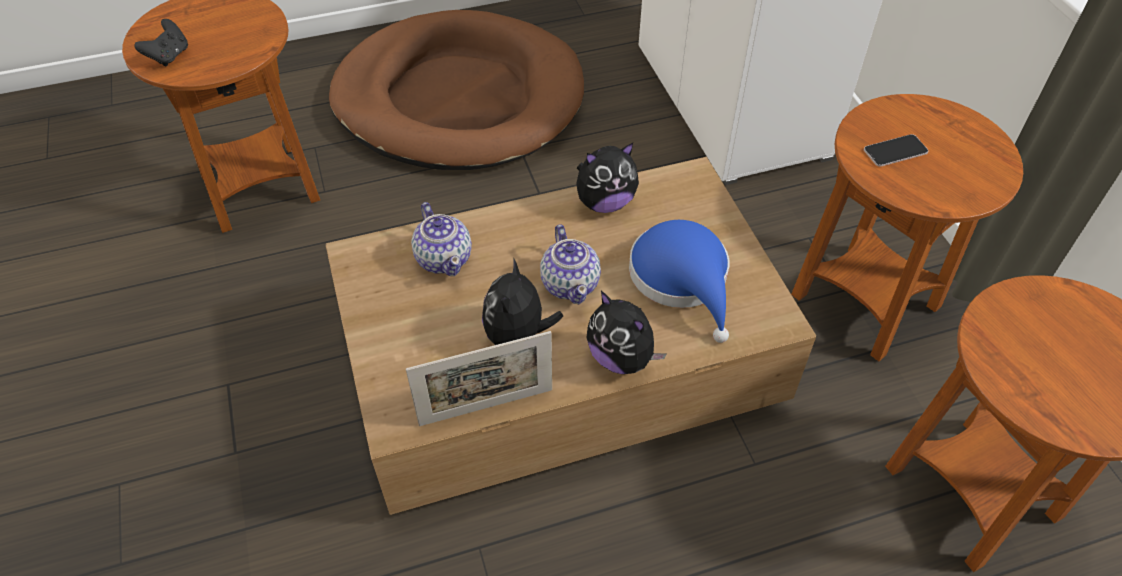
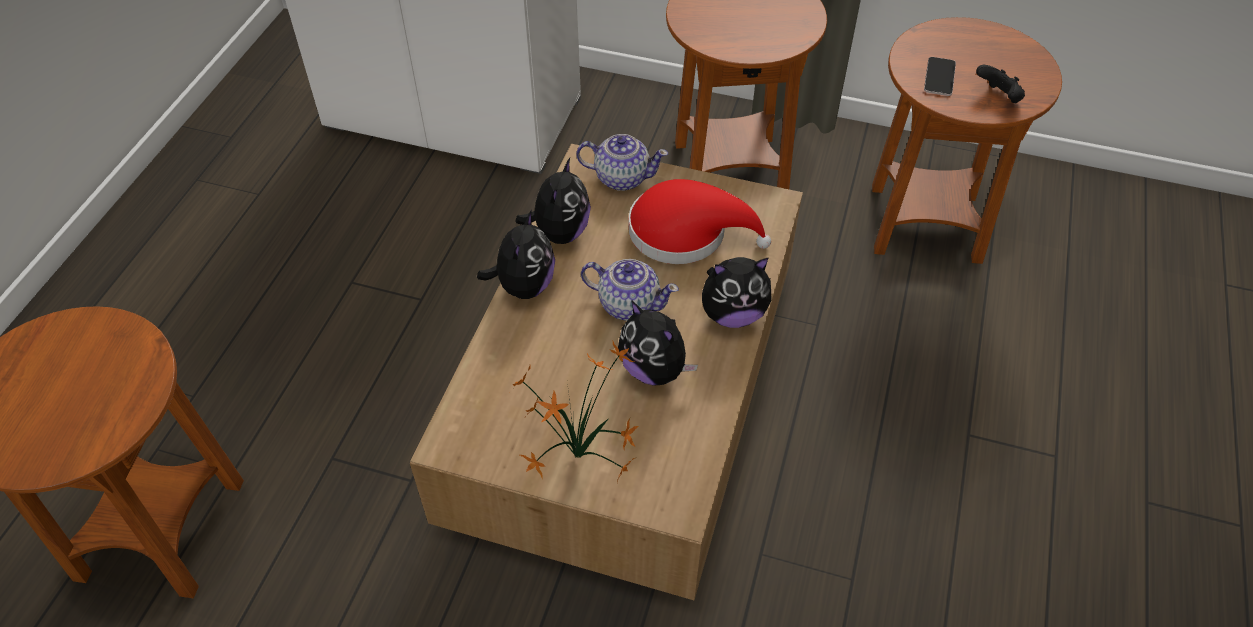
camera: 55 degrees left, 0 degrees up
(169, 56) = (59, 440): black game controller -> black game controller (998, 97)
(396, 331) = (574, 455): none -> potted plant
(444, 258) = (519, 376): teapot -> teapot (621, 177)
(459, 99) = (231, 291): brown dog bed -> none
(486, 407) = (711, 430): picture frame -> none
(532, 212) = (524, 286): none -> plush toy
(682, 279) = (686, 232): blue hat -> red hat
(895, 151) = (731, 27): phone -> phone (939, 77)

